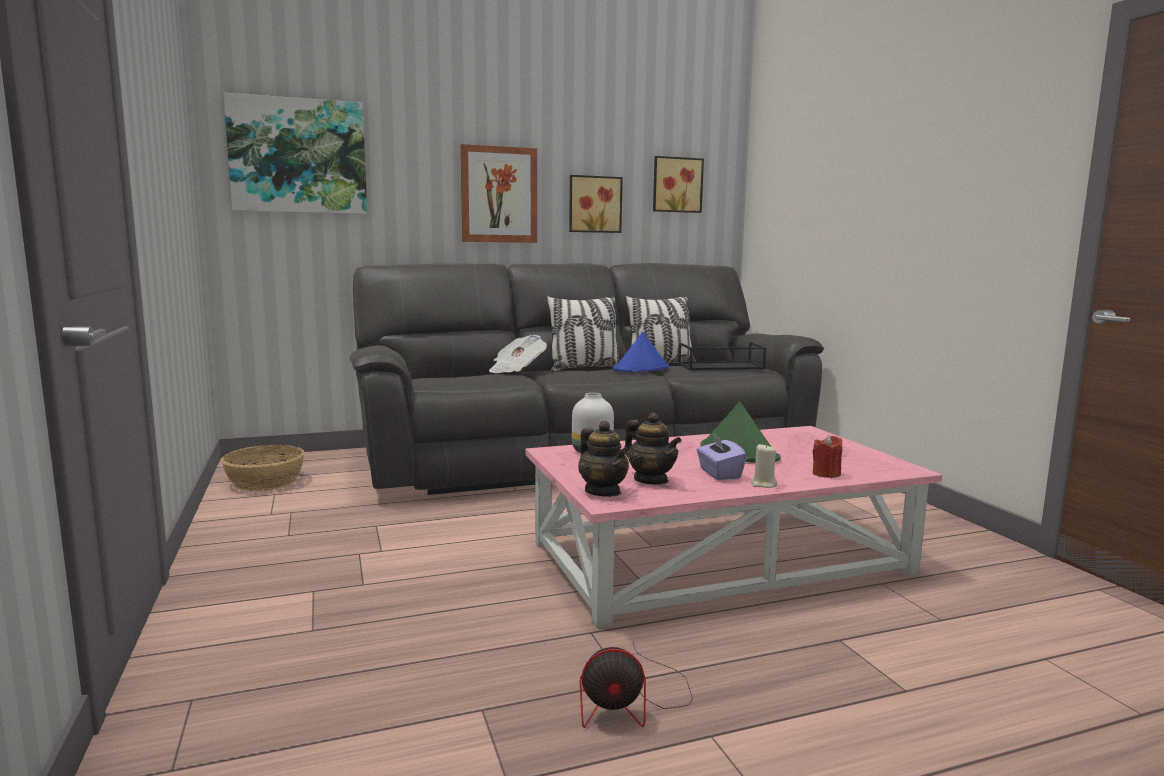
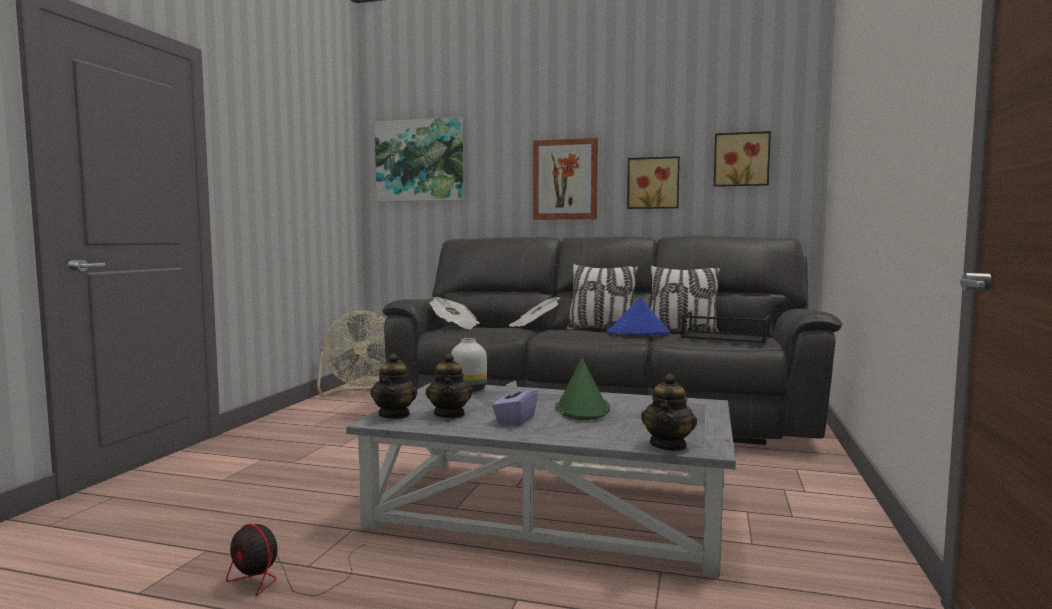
camera: 35 degrees right, 5 degrees down
(265, 481) = (361, 393): basket -> beige fan
(435, 379) = (455, 326): none -> newspaper
(719, 557) = (553, 508): pink coffee table -> grey coffee table
(763, 484) = (526, 433): beige candle -> none
(826, 474) = (608, 437): red candle -> none
(879, 472) = (668, 445): none -> teapot

